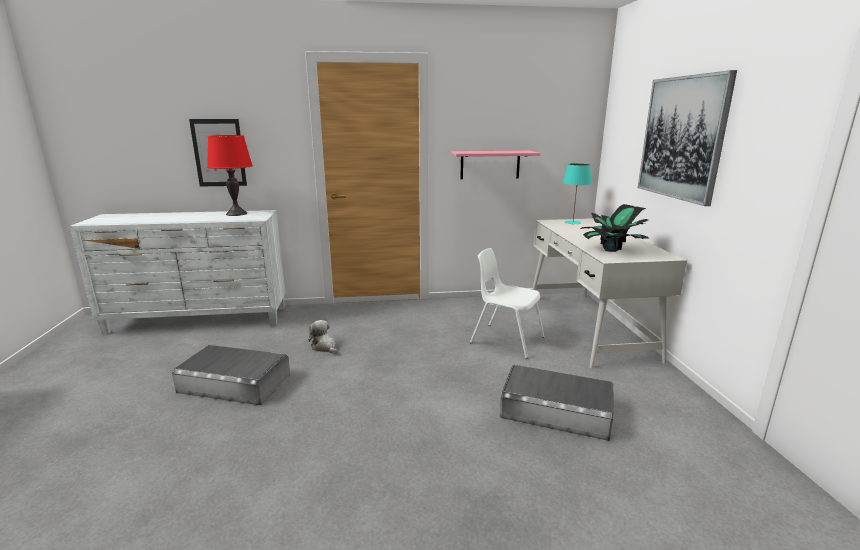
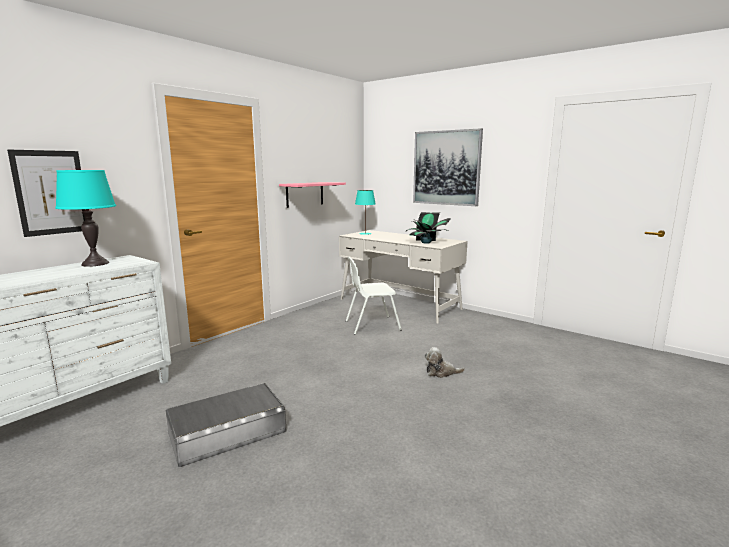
camera: 45 degrees left, 5 degrees down
(236, 214) = (95, 263): red table lamp -> turquoise table lamp
(324, 347) = (254, 376): plush toy -> plush toy (441, 372)
(556, 410) = (459, 347): grey storage box -> none

